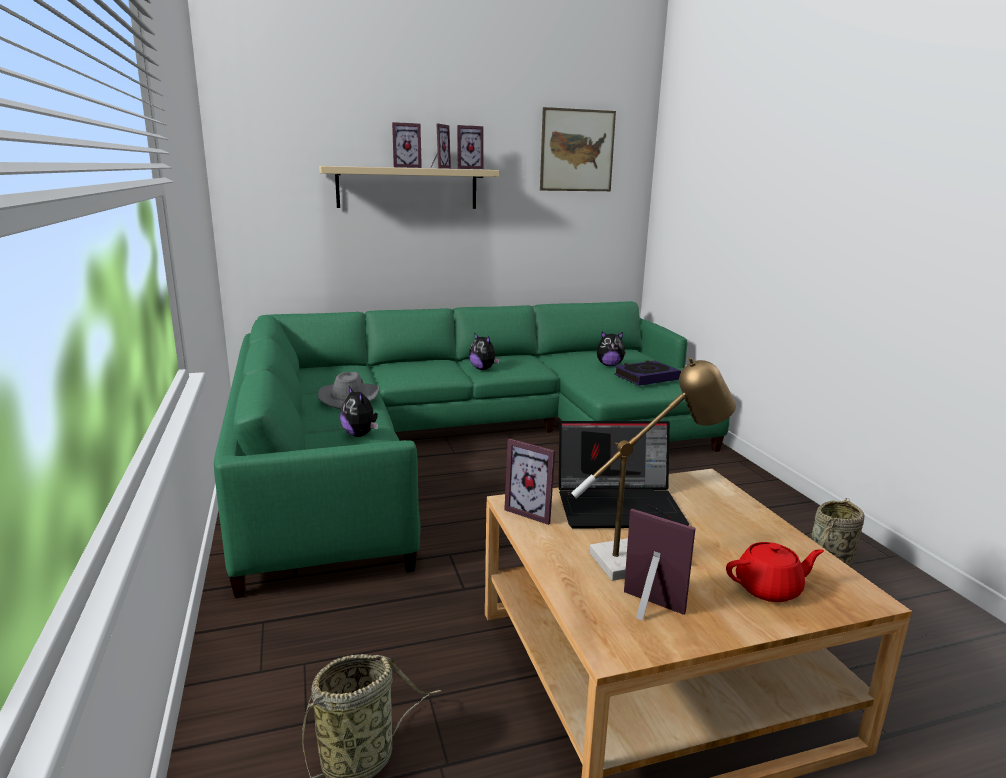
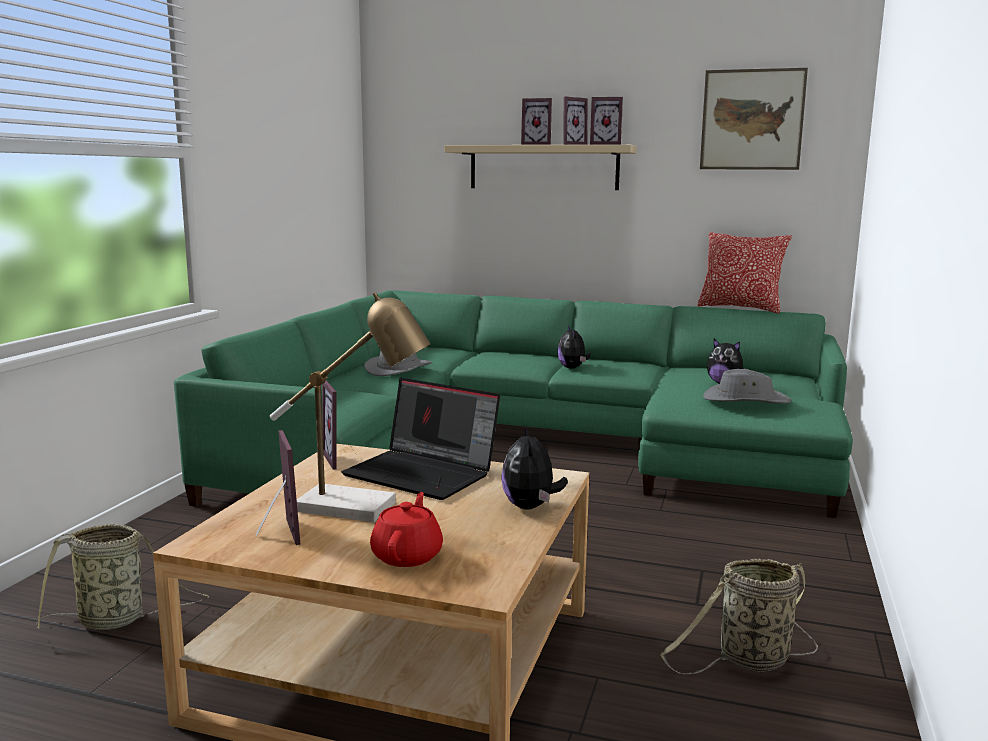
camera: 35 degrees right, 5 degrees down
(360, 435) = (353, 394): plush toy -> plush toy (531, 507)
(577, 301) = (740, 308): none -> pillow
(646, 377) = (745, 400): book -> grey hat
(769, 589) = (408, 555): red teapot -> red teapot turned 105 degrees counterclockwise

